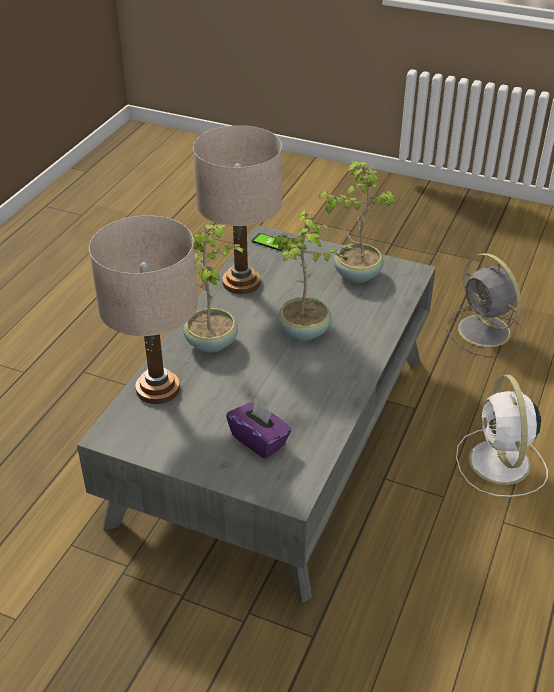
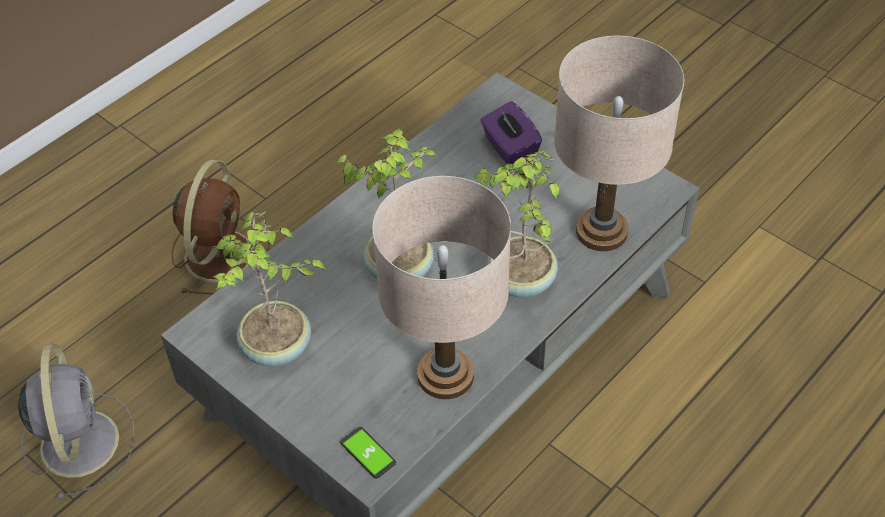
camera: 160 degrees left, 10 degrees up
(500, 464) = (220, 253): white fan -> brown fan

